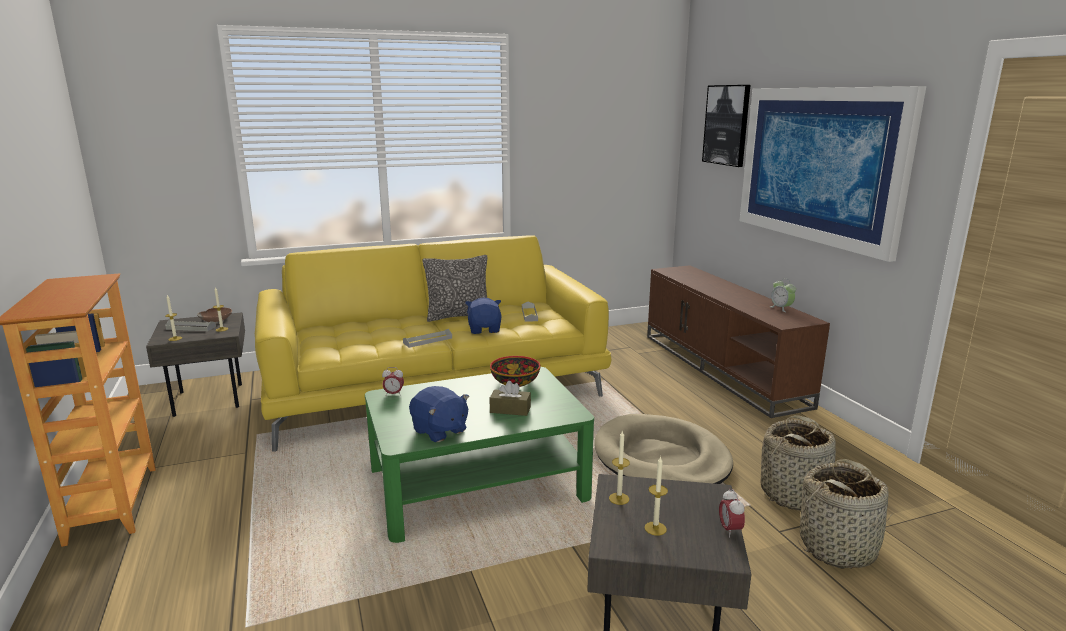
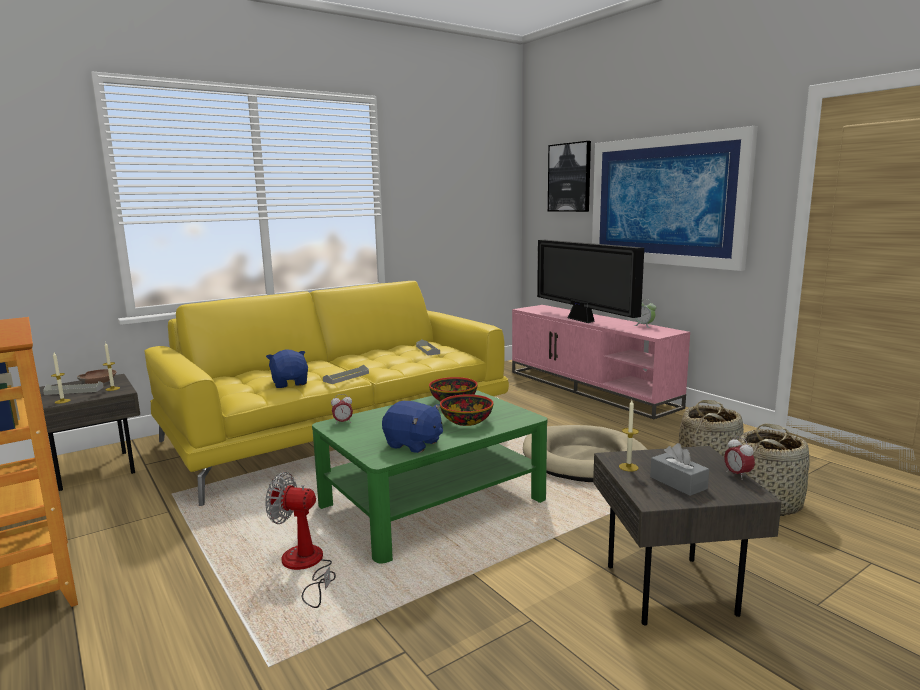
camera: 15 degrees left, 5 degrees down
(327, 532) = (306, 567): none -> fan
(458, 316) = (360, 357): pillow -> none
(485, 329) = (394, 364): blue plush toy -> blue plush toy (290, 383)
(510, 410) = (467, 421): brown tissue box -> bowl
(655, 528) = (678, 483): candle -> grey tissue box
(716, 293) = (582, 320): none -> television
(723, 368) = (591, 389): brown tv stand -> pink tv stand

